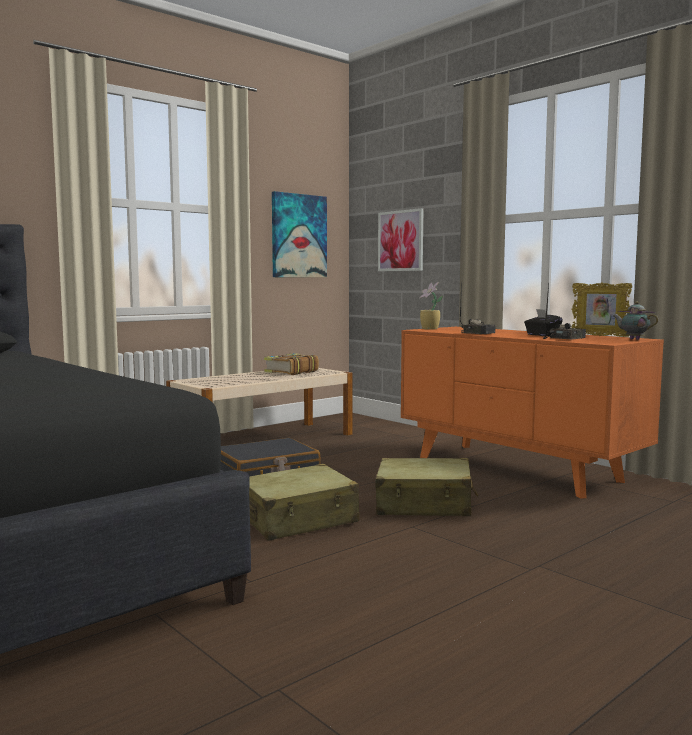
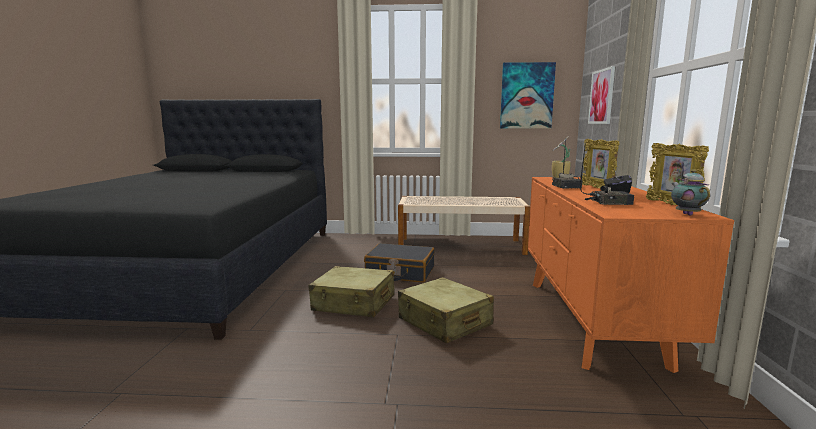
camera: 45 degrees right, 5 degrees up
(290, 372) = (489, 200): book -> none
(502, 332) = (597, 188): none -> picture frame

